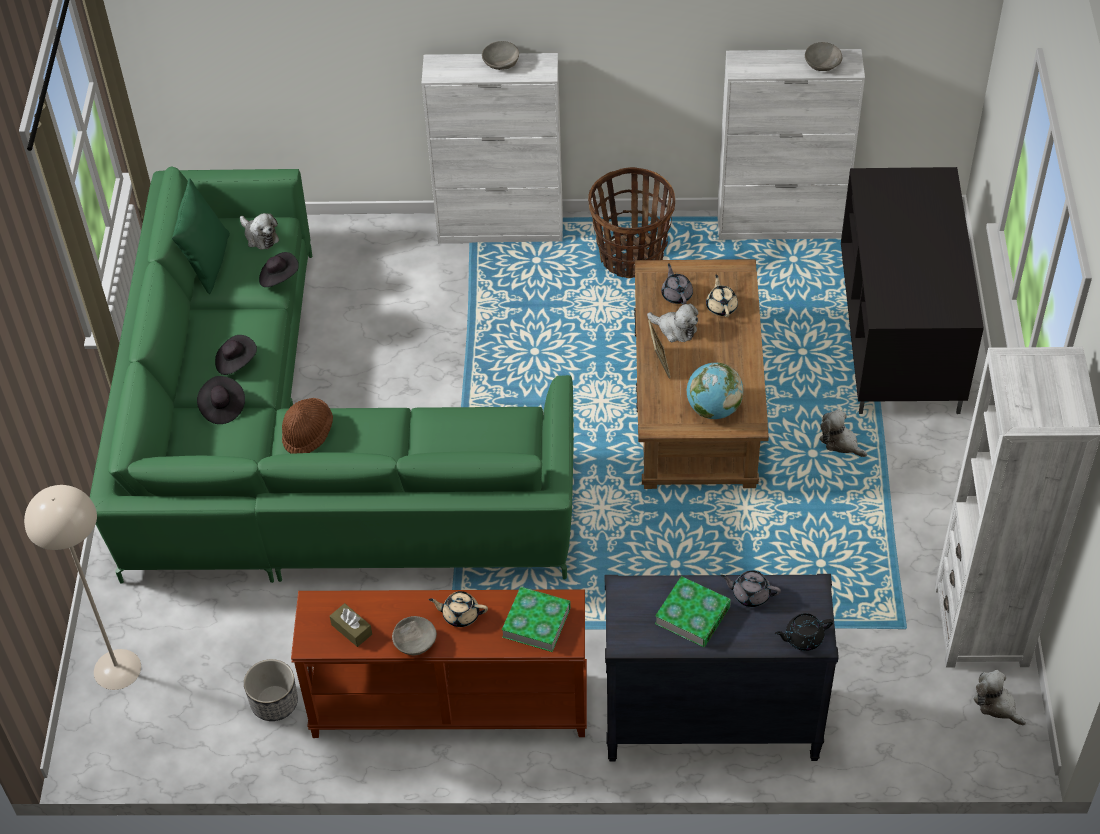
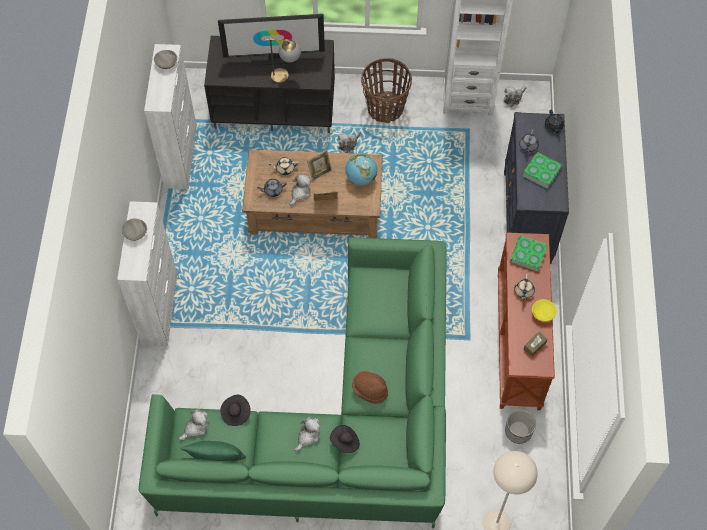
camera: 90 degrees left, 10 degrees up
(236, 362) = (308, 436): black hat -> plush toy
(415, 644) = (543, 314): grey bowl -> yellow bowl
(631, 257) = (195, 236): basket -> basket (385, 108)
(719, 353) = (320, 172): none -> picture frame
(886, 269) = (286, 77): none -> table lamp
(926, 250) = (274, 57): none -> television

